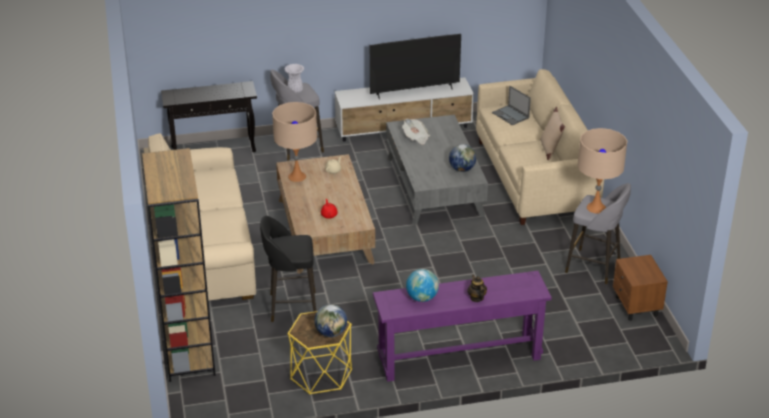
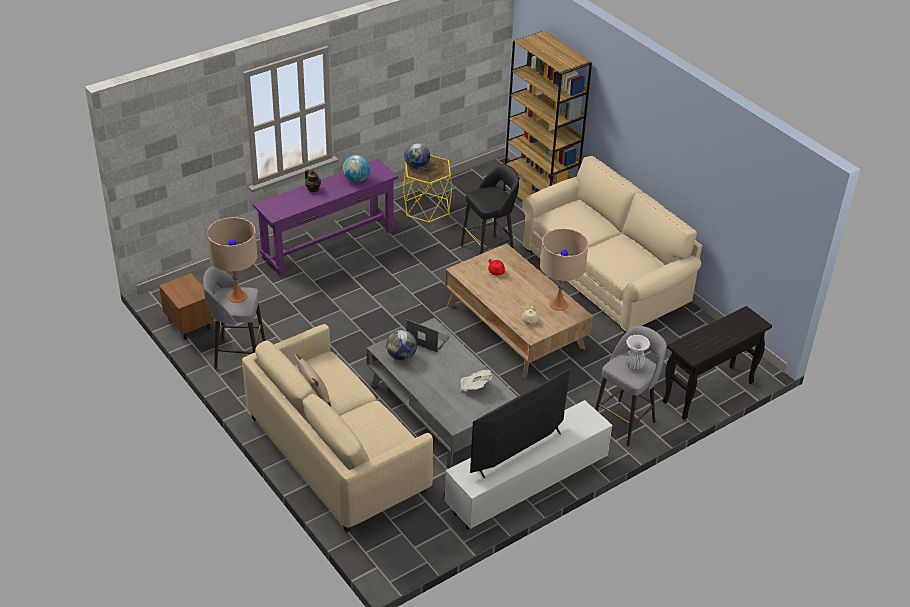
camera: 155 degrees right, 5 degrees up
(511, 115) = (380, 436): laptop -> laptop (427, 339)

